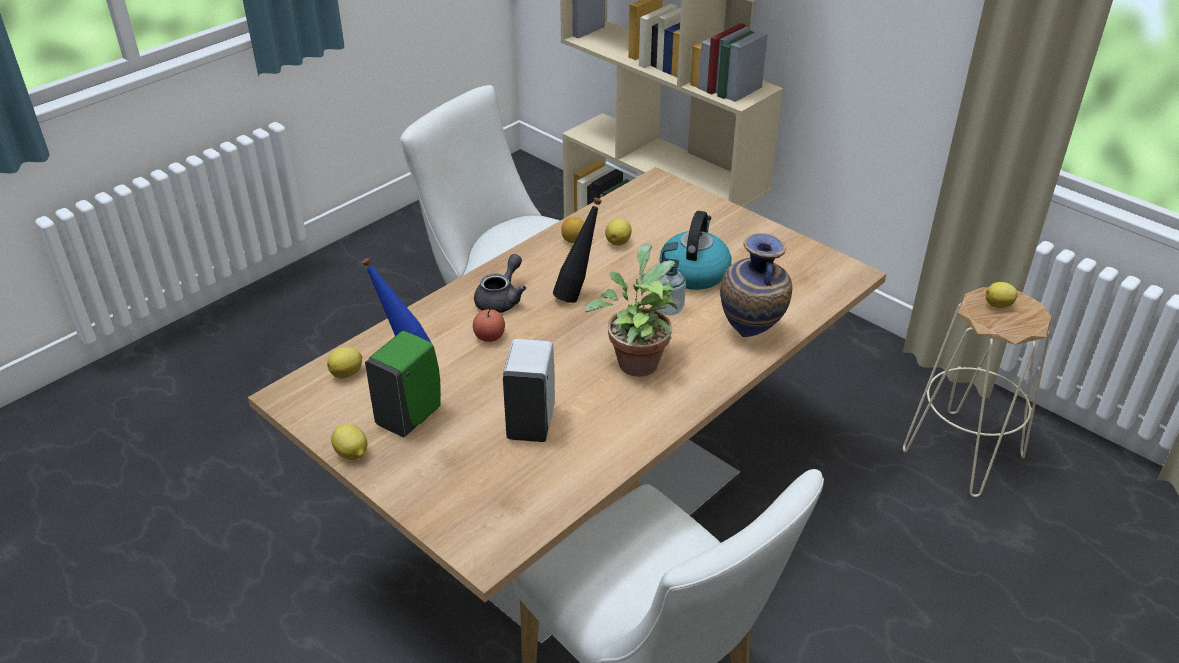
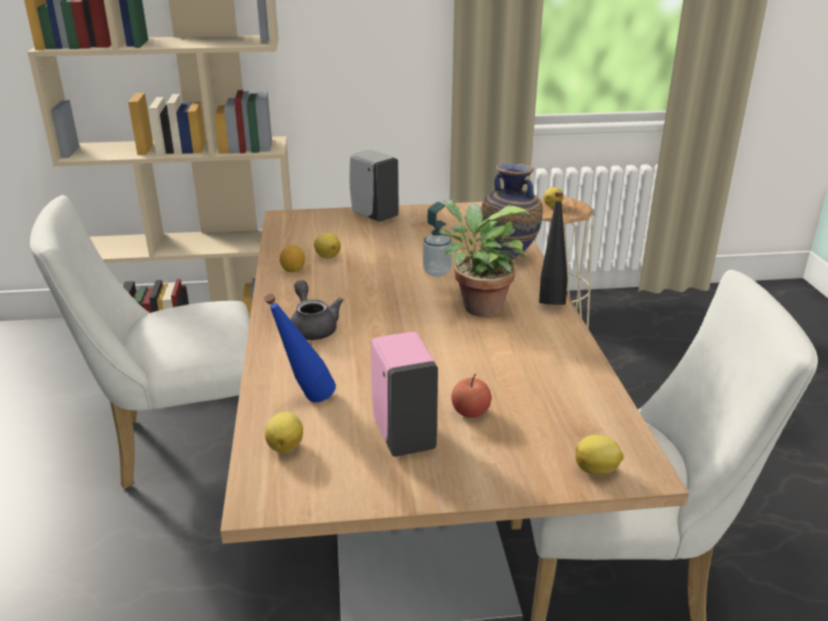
camera: 50 degrees left, 10 degrees down
(352, 454) = (413, 493): lemon -> lemon (597, 470)
(411, 416) = (403, 435): green soap dispenser -> pink soap dispenser
(489, 337) = (353, 352): apple -> apple (470, 412)
(531, 422) = (492, 378): white soap dispenser -> white soap dispenser (373, 216)
(578, 294) = (363, 295): black bottle -> black bottle (551, 300)
(694, 272) = (410, 248): kettle -> none

